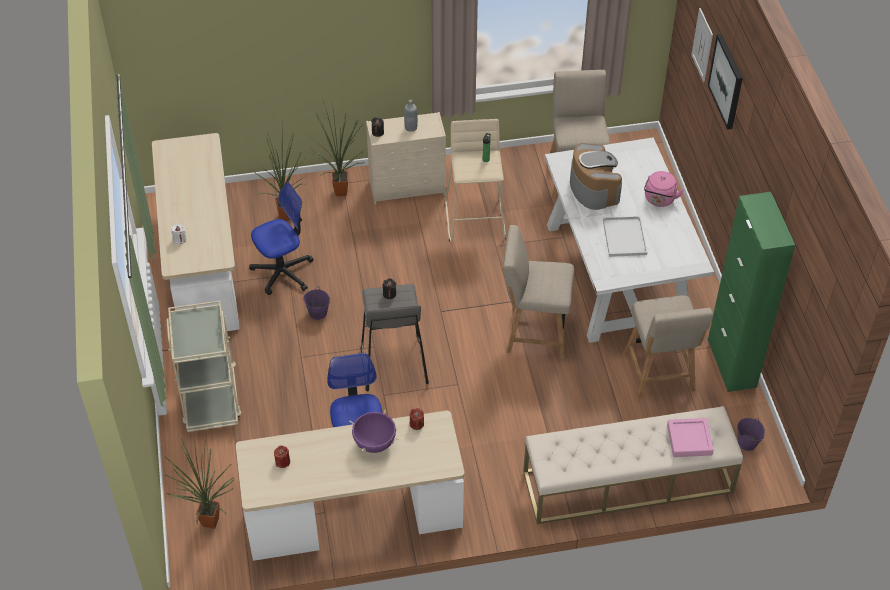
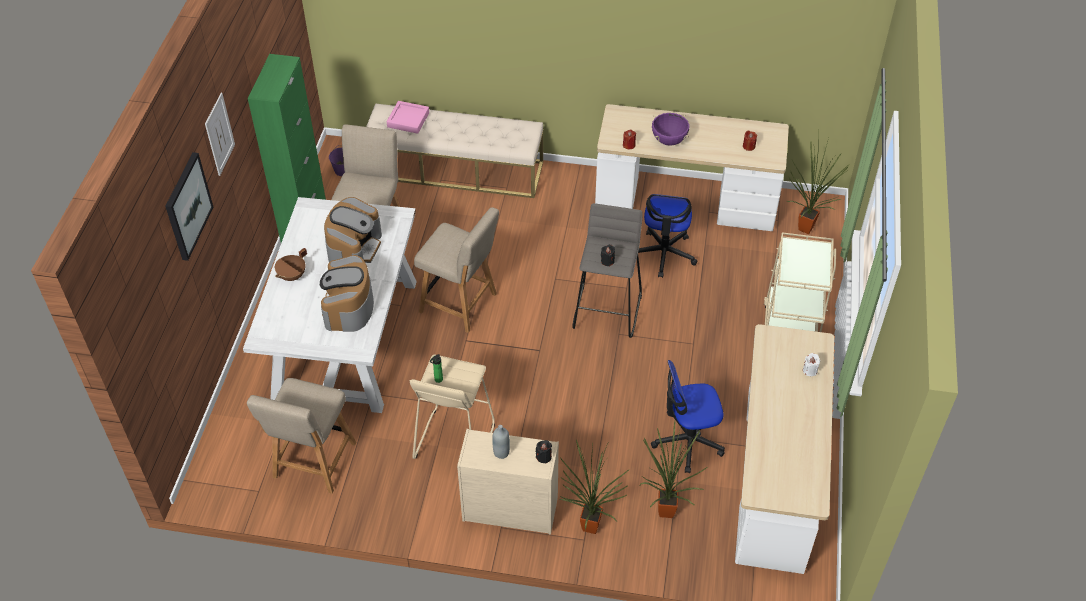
camera: 160 degrees left, 0 degrees up
(317, 313) = (663, 384): purple bucket -> none
(625, 238) = (354, 248): white tray -> coffee machine
(659, 200) = (292, 276): pink kettle -> brown cooking pot
(702, 45) = (160, 283): picture -> picture (219, 134)

